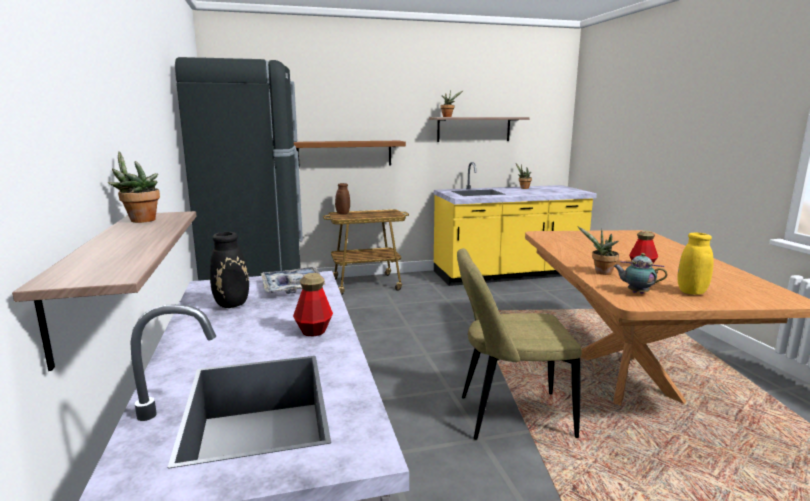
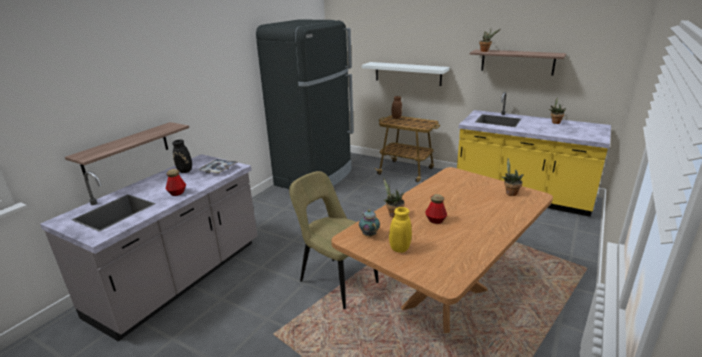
camera: 45 degrees right, 10 degrees up
(139, 220) = (160, 128): potted plant -> potted plant (510, 193)
(344, 153) = (407, 73): brown shelf -> white shelf

